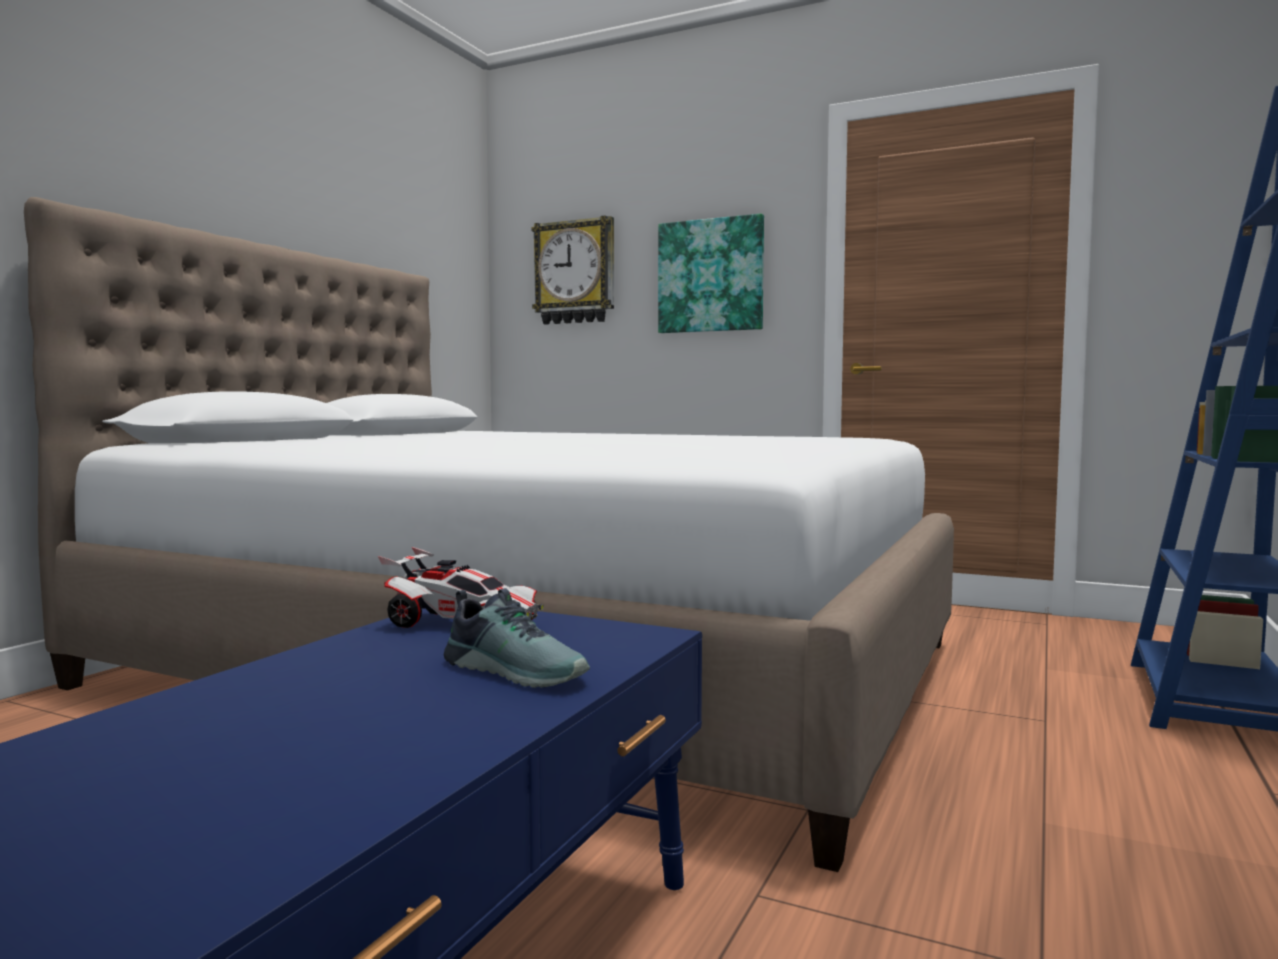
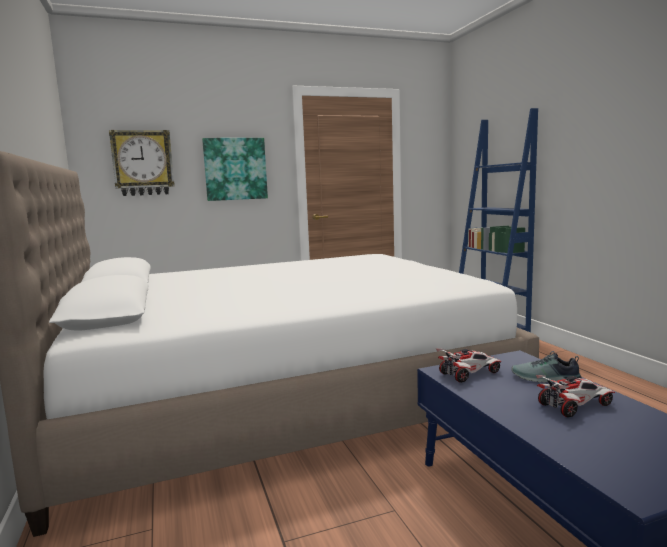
camera: 45 degrees left, 5 degrees up
(368, 712) = (575, 405): none -> toy car
(518, 671) = (545, 379): shoe -> shoe turned 150 degrees counterclockwise

